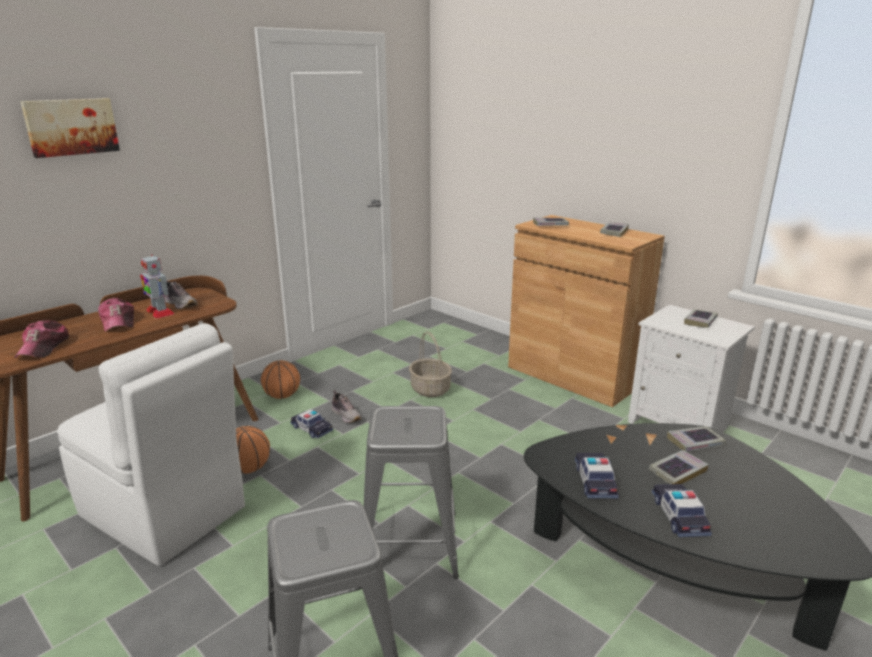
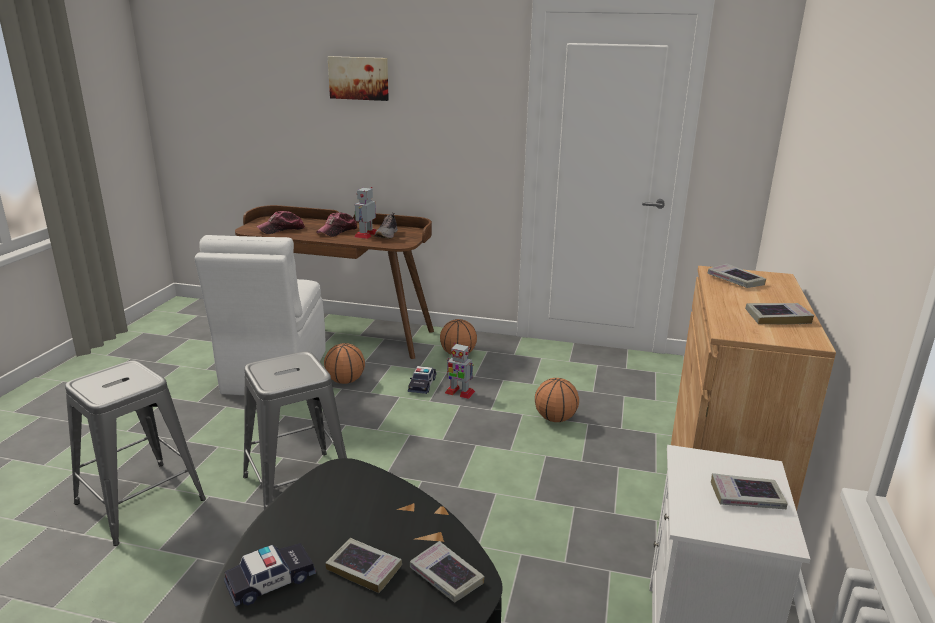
camera: 60 degrees right, 0 degrees up
(346, 415) = (459, 392): shoe -> toy robot
(431, 389) = (555, 418): basket -> basketball
(595, 481) = (310, 511): toy car -> none

